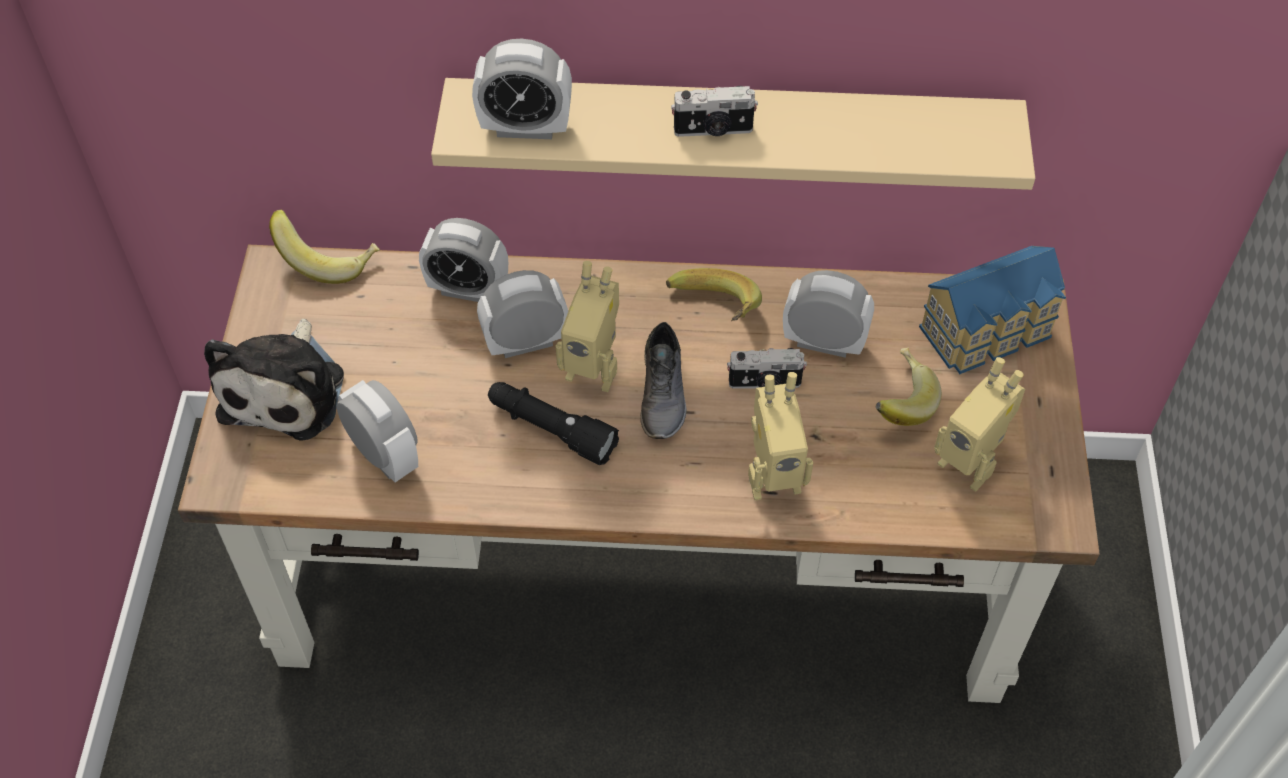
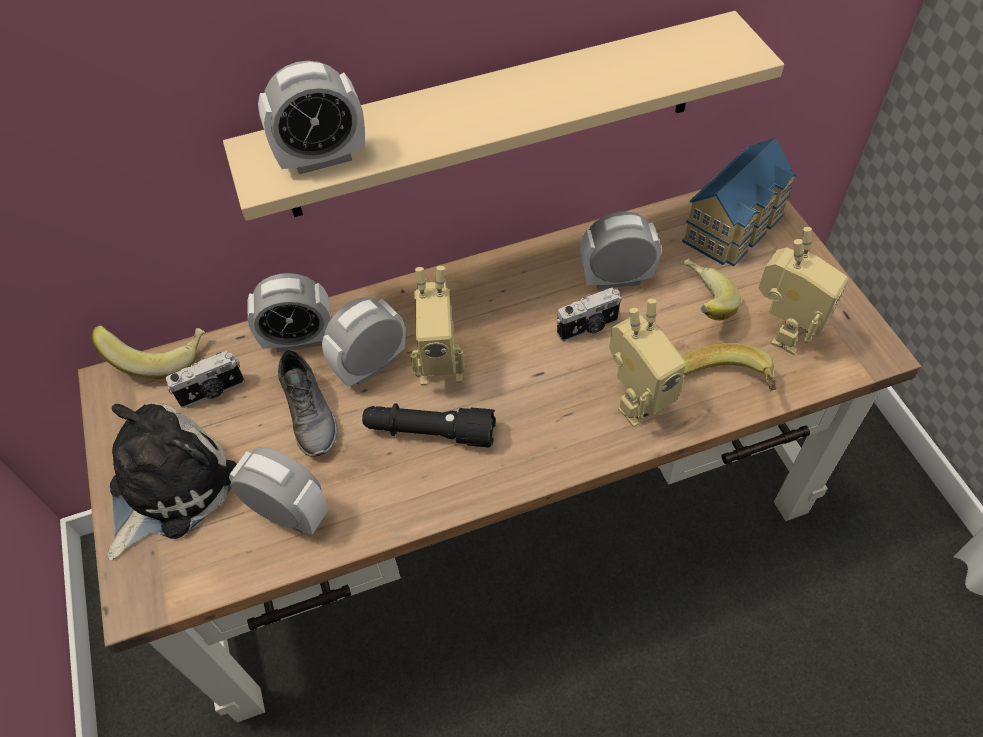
camera: 20 degrees left, 0 degrees up
(286, 389) = (168, 487): plush toy -> plush toy turned 135 degrees counterclockwise
(664, 394) = (510, 366): grey shoe -> grey shoe (310, 413)
(712, 313) = (516, 287): banana -> banana (723, 388)
(713, 130) = (495, 109): camera -> camera (212, 392)
(970, 463) = (783, 332): toy robot -> toy robot turned 75 degrees counterclockwise

